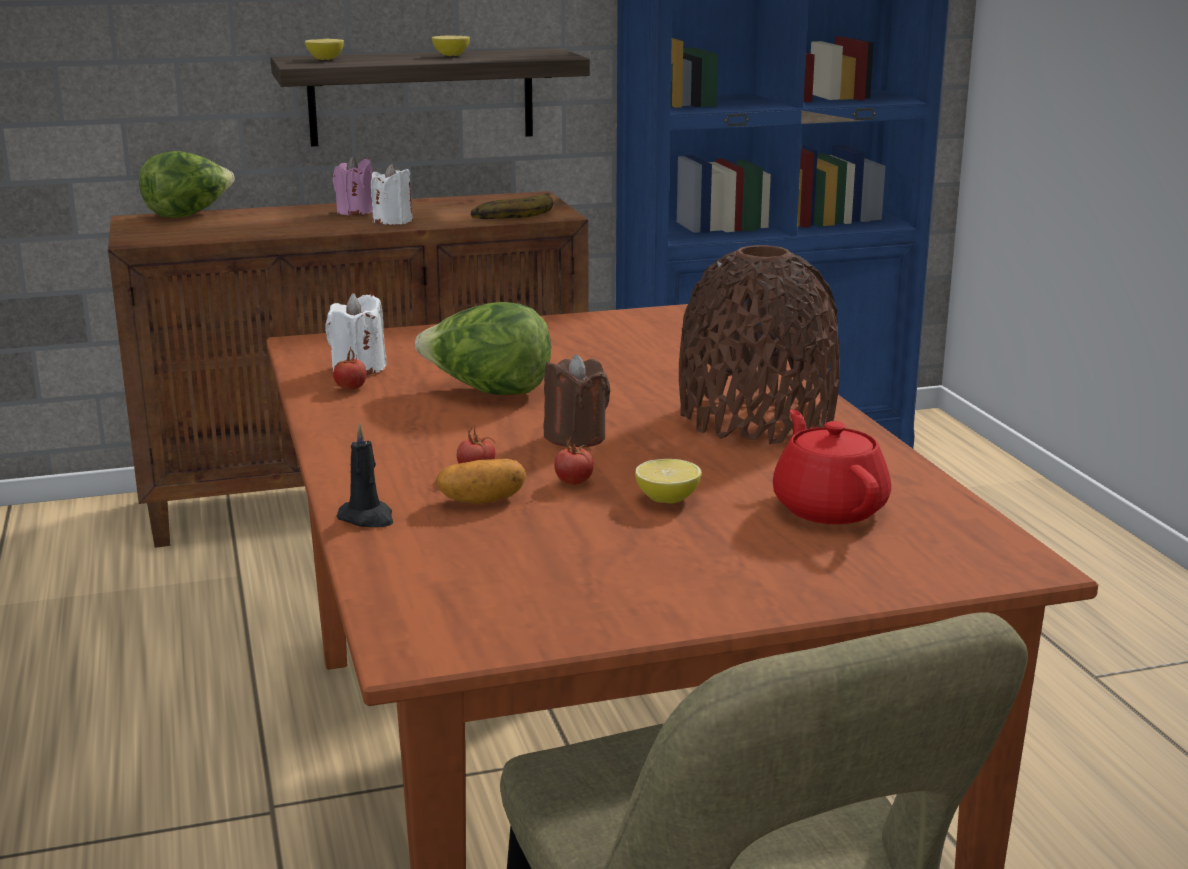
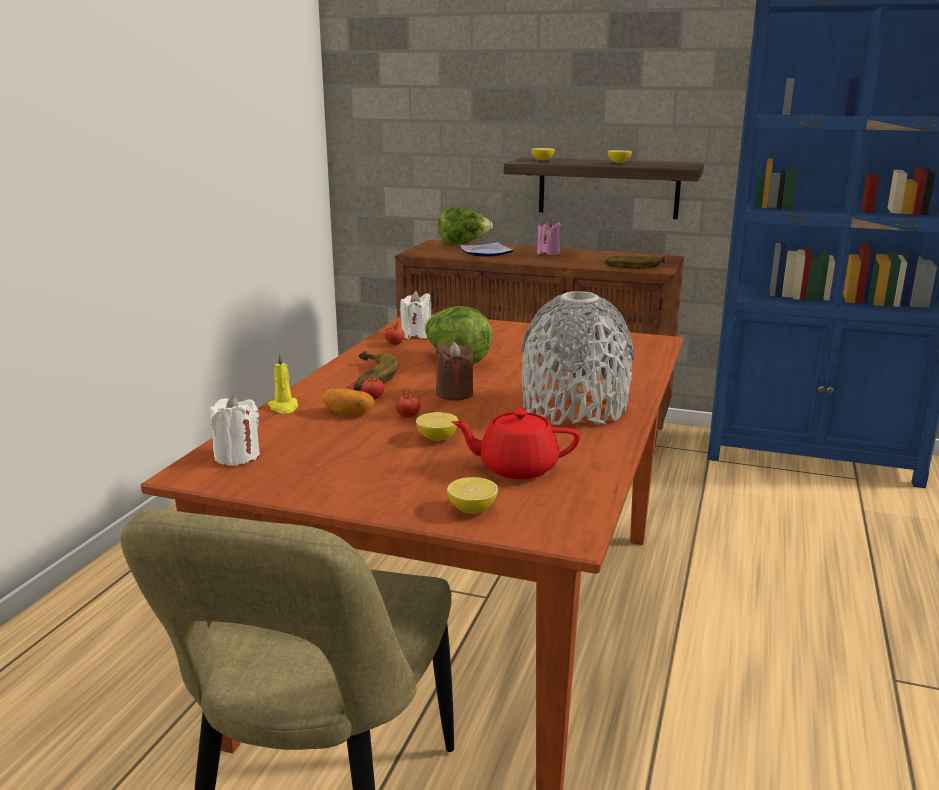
camera: 35 degrees right, 0 degrees up
(255, 224) = (485, 253): none -> plate
(367, 518) = (284, 407): black candle -> yellow candle
(393, 221) = (558, 261): white candle -> white candle (237, 456)
(402, 445) = (365, 377): none -> banana
(756, 418) = (574, 408): brown vase -> grey vase
(829, 507) = (516, 467): red teapot -> red teapot turned 105 degrees counterclockwise
(875, 571) = (472, 509): none -> lemon

